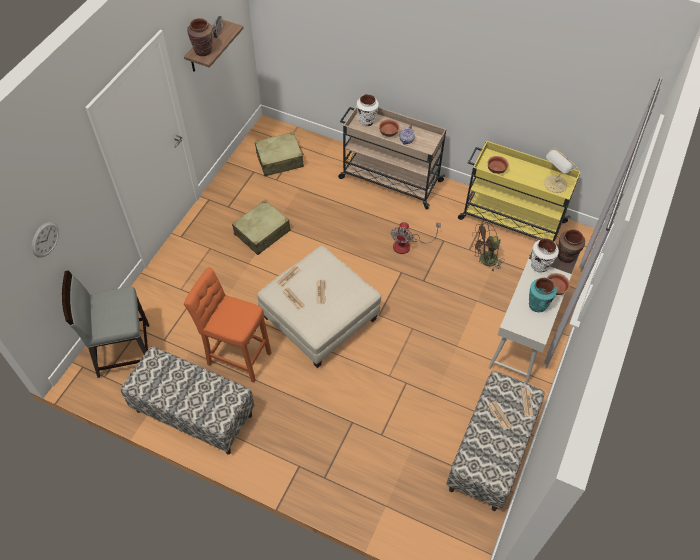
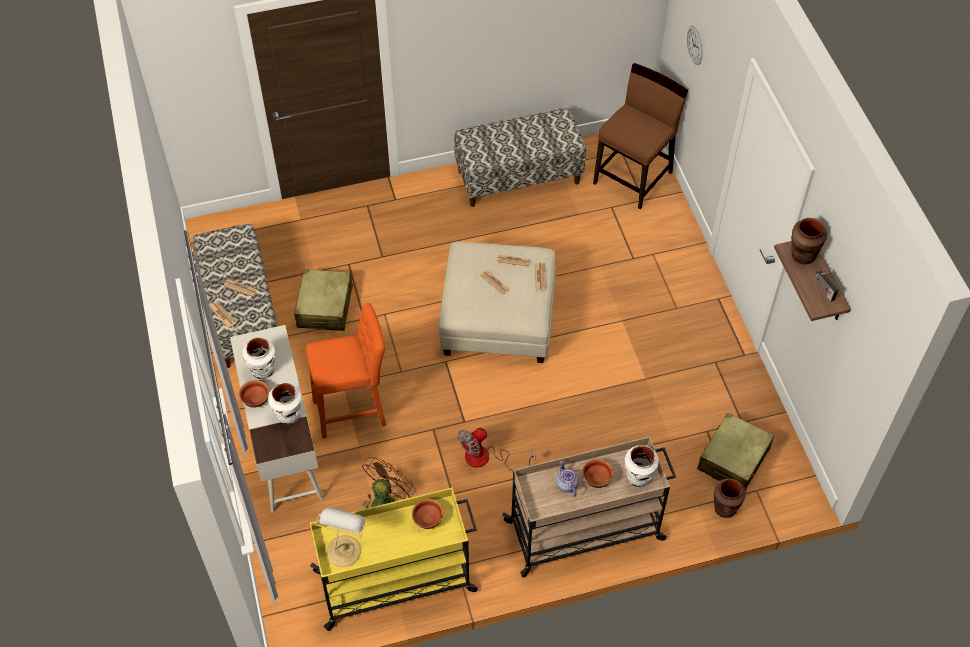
camera: 140 degrees right, 0 degrees up
(123, 350) = (634, 177): grey chair -> brown chair
(236, 356) = (535, 237): orange stool -> orange stool (354, 411)
(262, 232) = (647, 360): beige suitcase -> beige suitcase (325, 307)
(407, 245) = (486, 458): fan -> fan turned 105 degrees counterclockwise
(537, 305) = (263, 370): turquoise vase -> white vase
(565, 256) = (268, 446): brown vase -> brown vase (725, 508)

